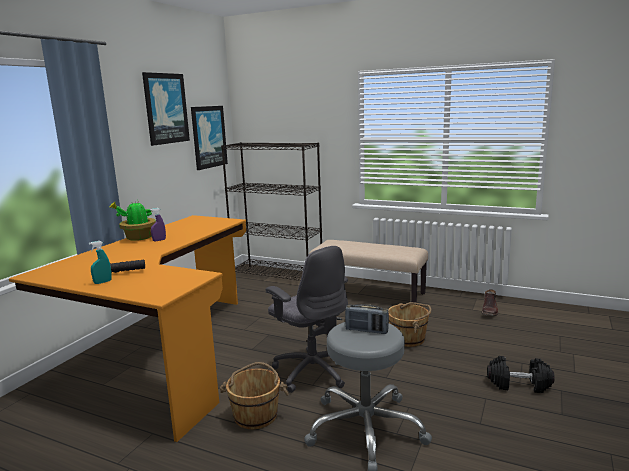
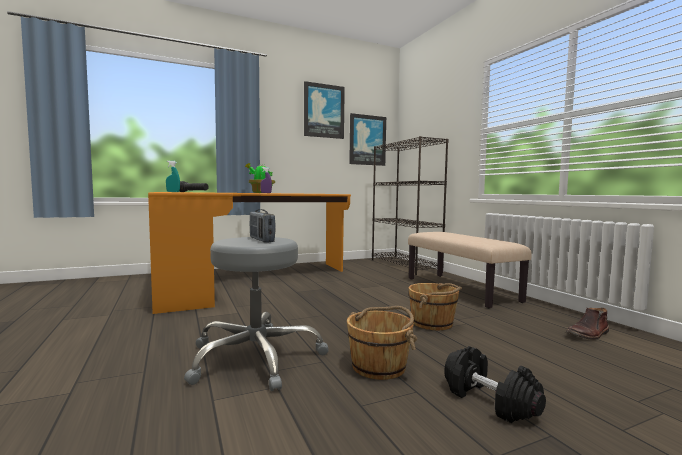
camera: 40 degrees right, 10 degrees down
(256, 415) = (215, 320): brown bucket -> brown bucket (379, 366)
(312, 370) = (305, 313): grey office chair -> none

